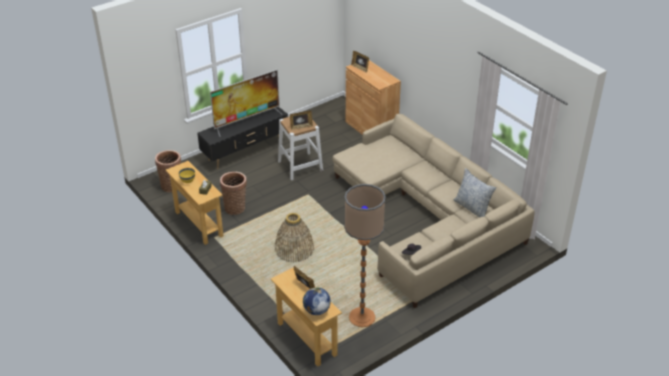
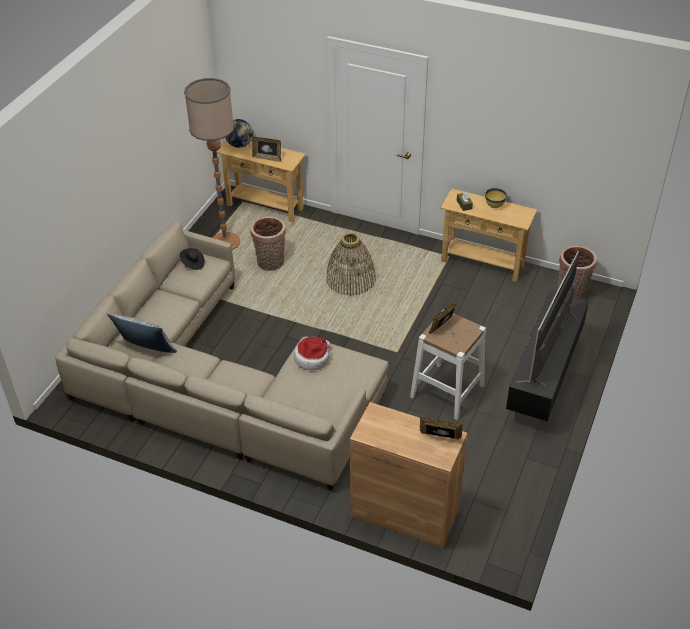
camera: 150 degrees right, 5 degrees up
(235, 207) = (465, 298): basket -> basket (270, 264)
(375, 167) = (312, 358): none -> hat

